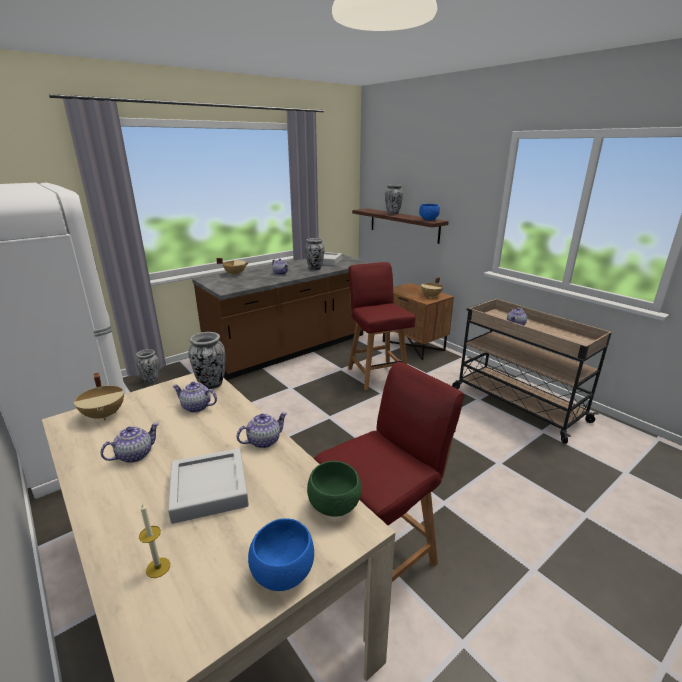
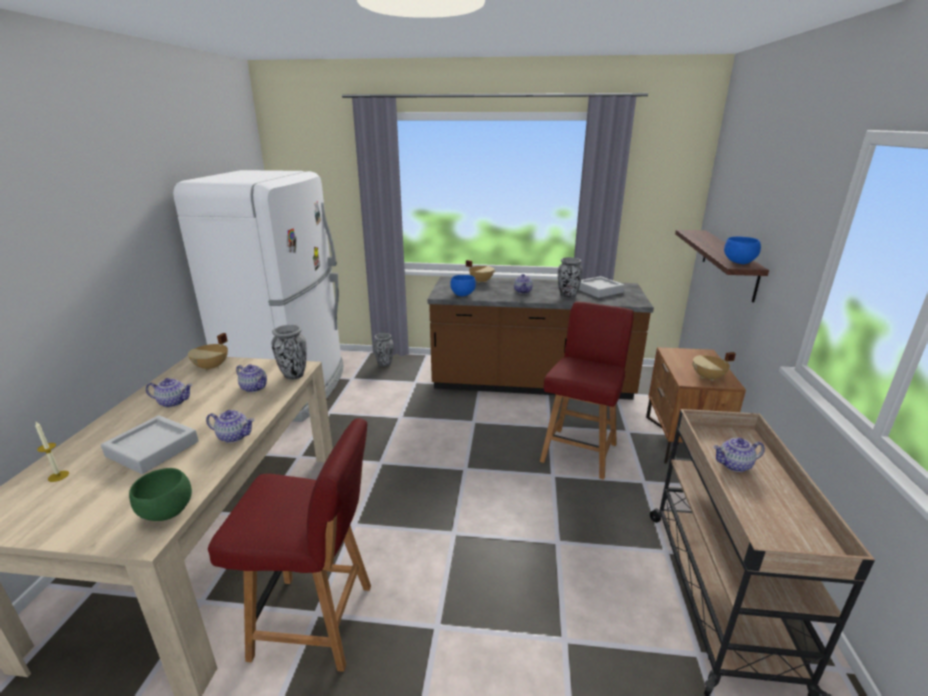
camera: 45 degrees right, 0 degrees up
(196, 407) = (254, 388): teapot -> teapot turned 150 degrees clockwise
(281, 573) = (71, 528): blue bowl -> blue bowl (462, 294)
(393, 213) = (715, 244): vase -> none

